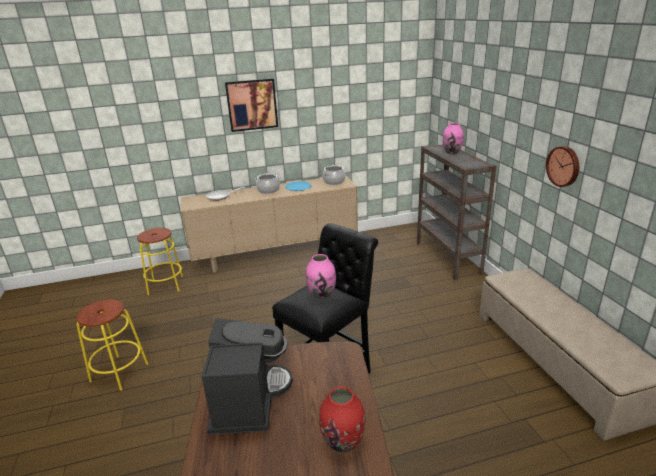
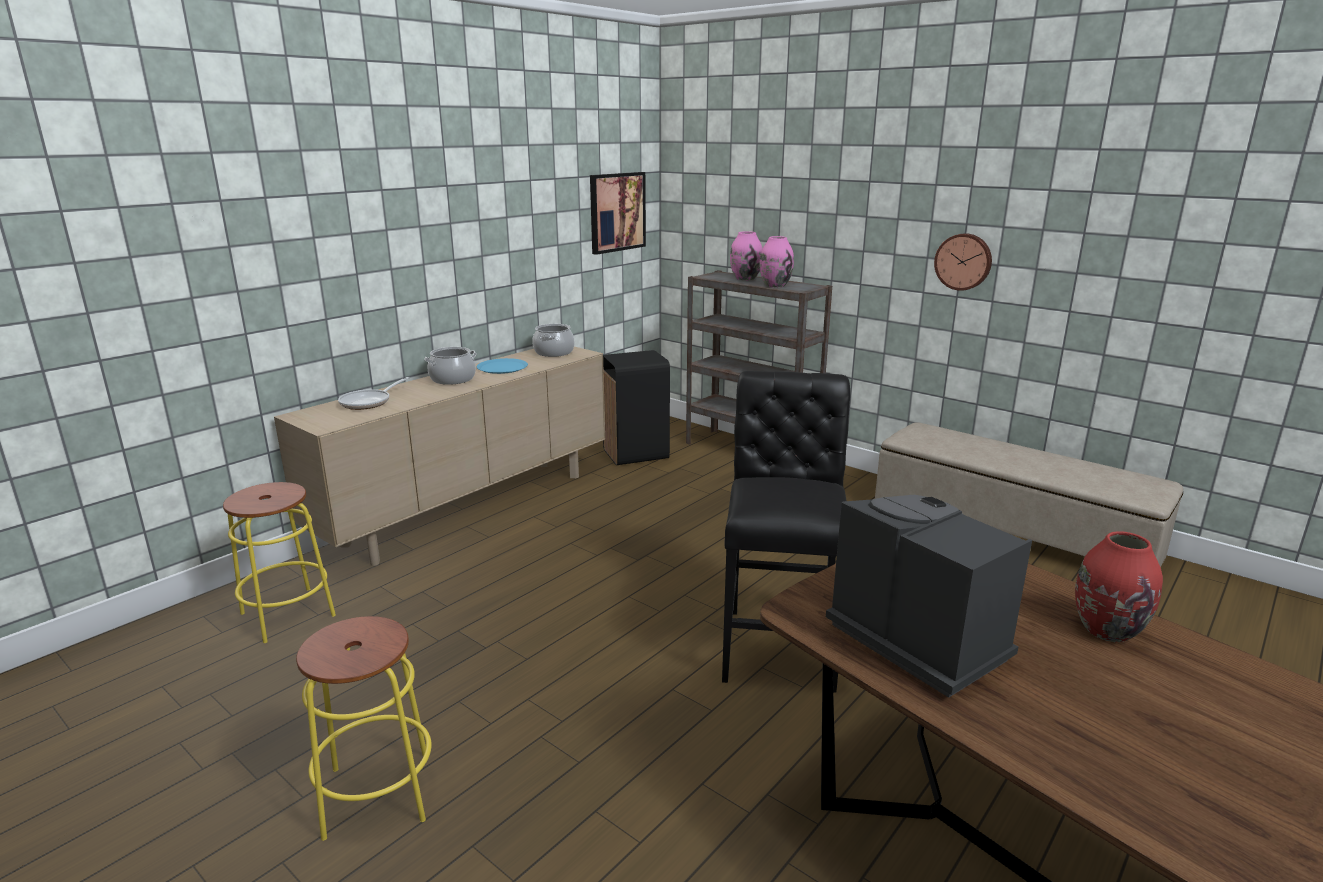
camera: 35 degrees left, 5 degrees down
(252, 104) = (406, 212): picture -> picture (617, 212)
(322, 294) = (789, 486): pink vase -> pink vase (775, 285)
(382, 243) = (635, 454): none -> black trash can

